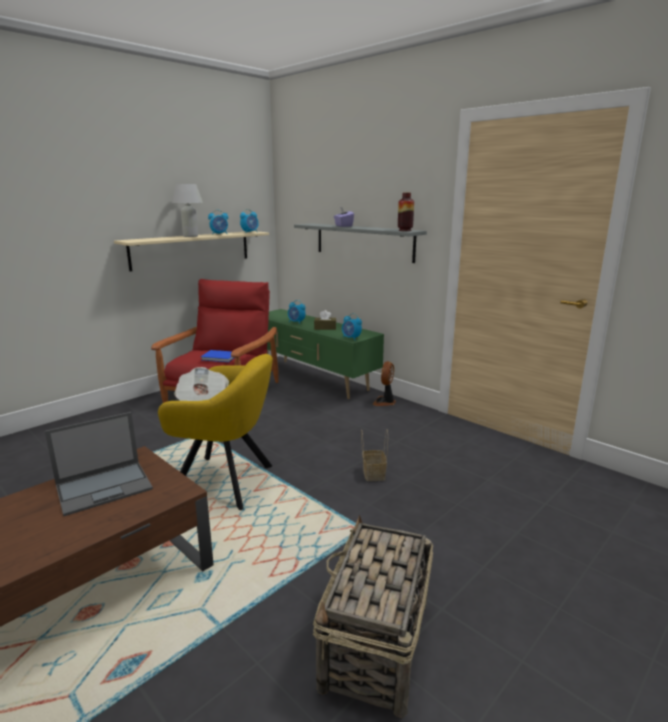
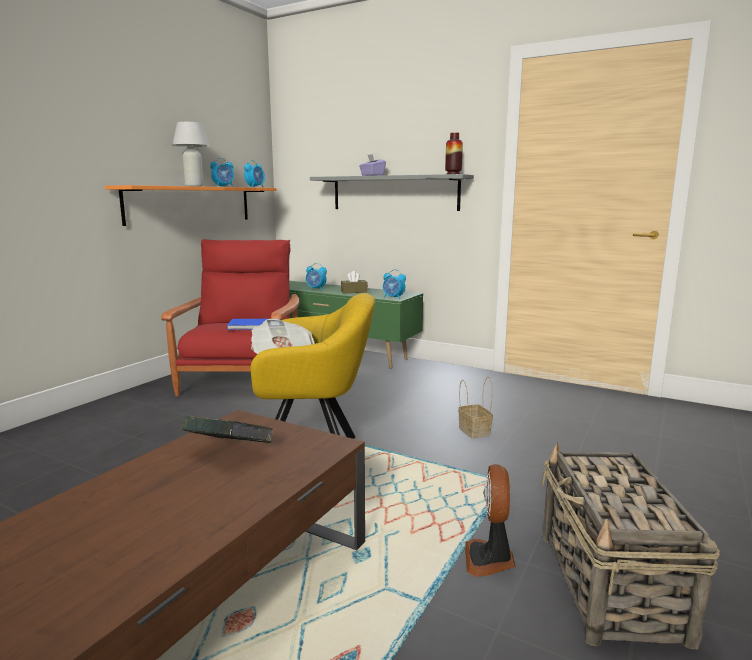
camera: 15 degrees left, 5 degrees down
(105, 487) = (229, 452): laptop -> book
(191, 249) = (190, 204): beige shelf -> orange shelf
(385, 402) = (432, 368): fan -> fan (489, 559)

